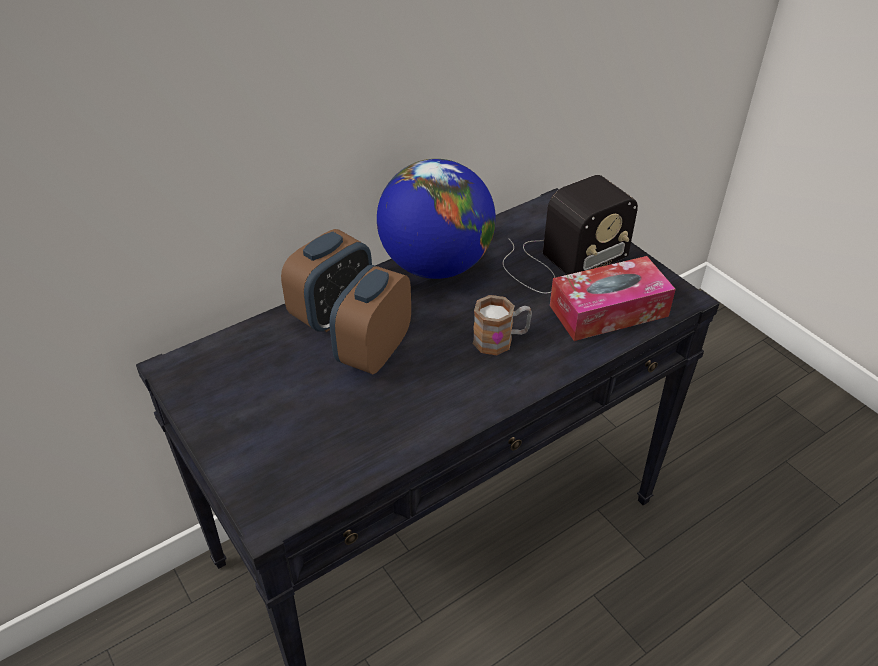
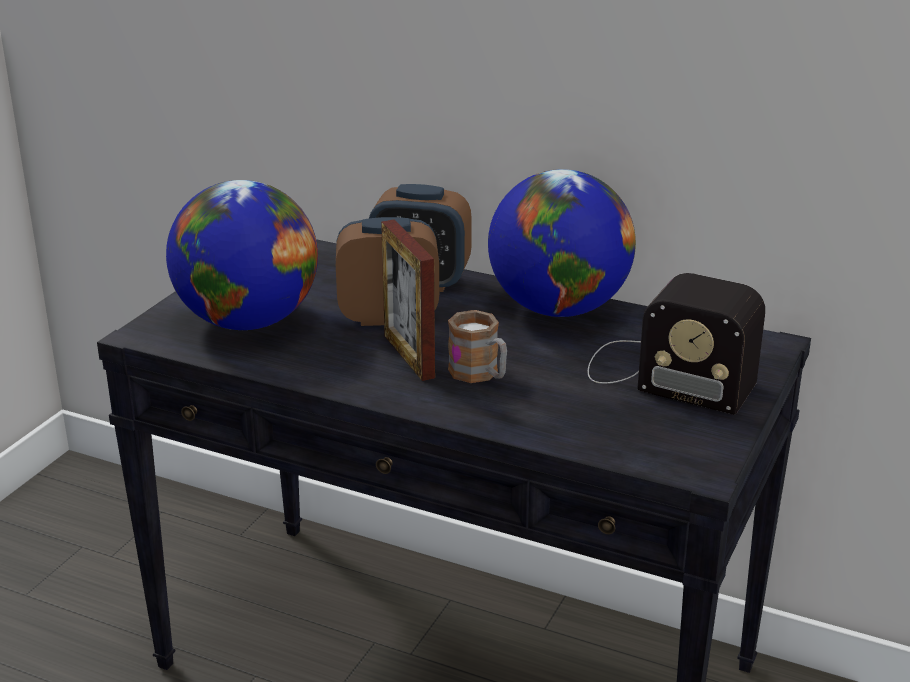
camera: 60 degrees right, 15 degrees down
(309, 437) = (248, 321): none -> globe
(446, 365) = (409, 356): none -> picture frame
(608, 311) = (609, 426): tissue box -> none

